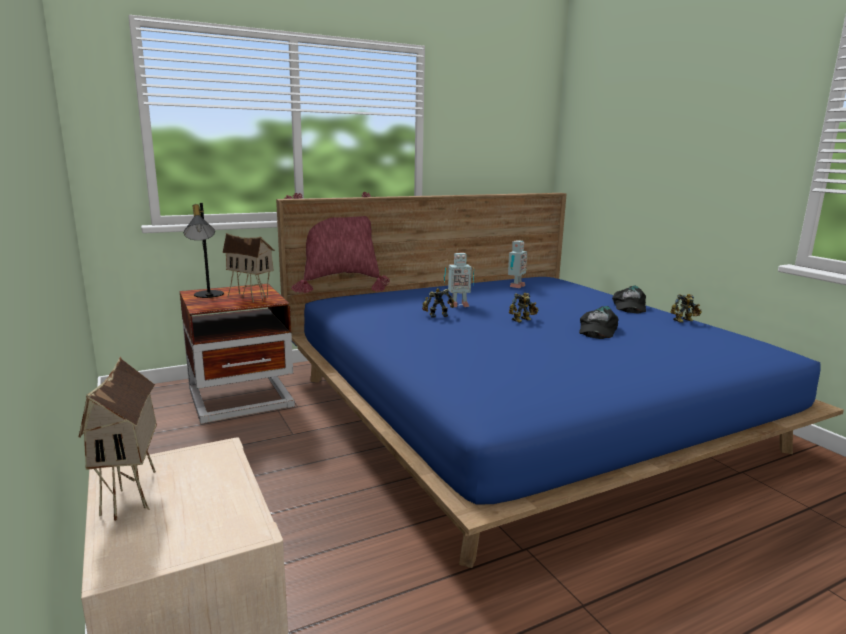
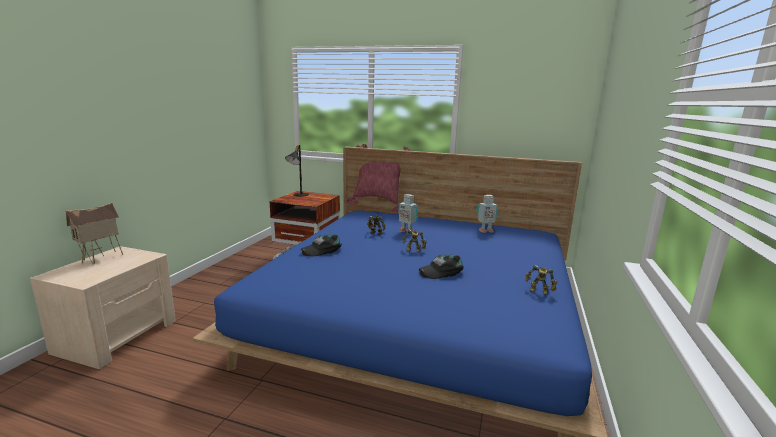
camera: 45 degrees right, 0 degrees up
(251, 298) = (310, 200): toy house -> none
(628, 306) = (527, 267): black cap -> black cap (322, 250)

